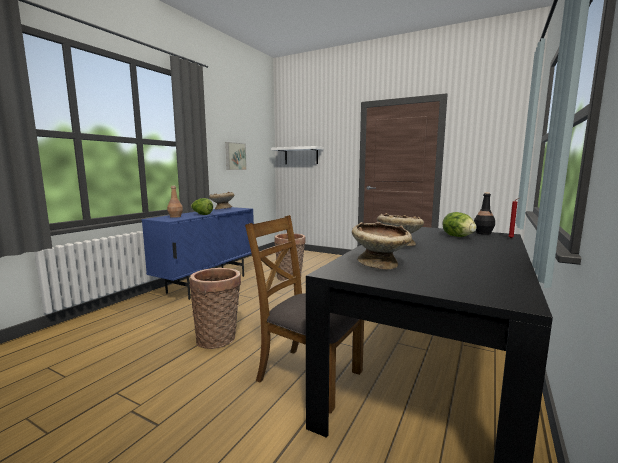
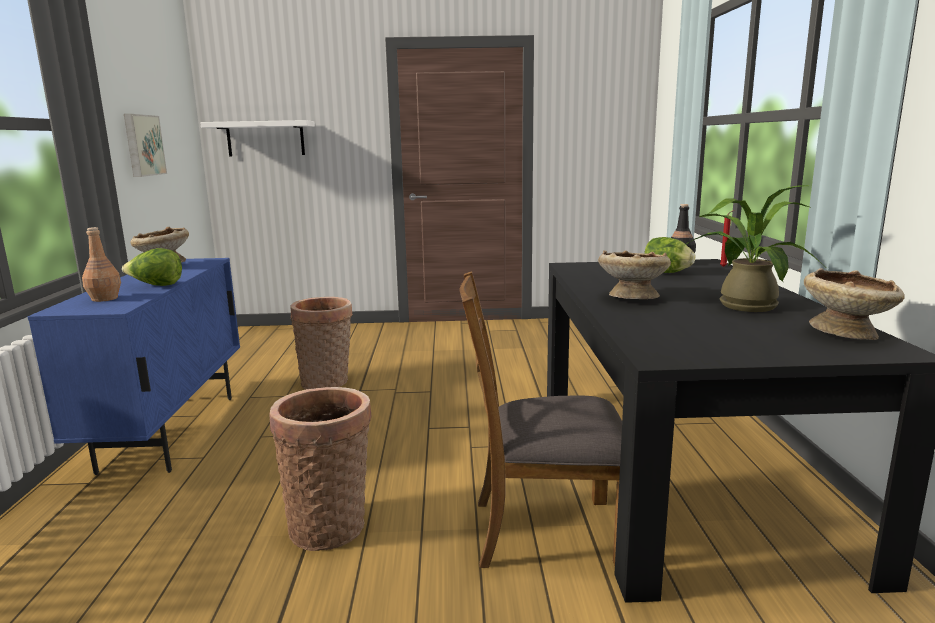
camera: 30 degrees left, 5 degrees up
(380, 264) = (682, 333): beige bowl -> beige bowl (845, 333)
(466, 258) = (743, 304): none -> potted plant

